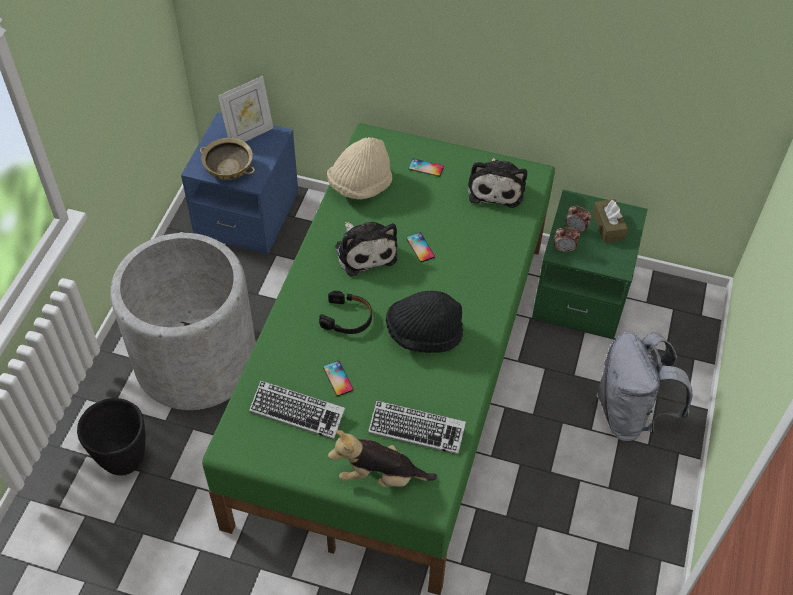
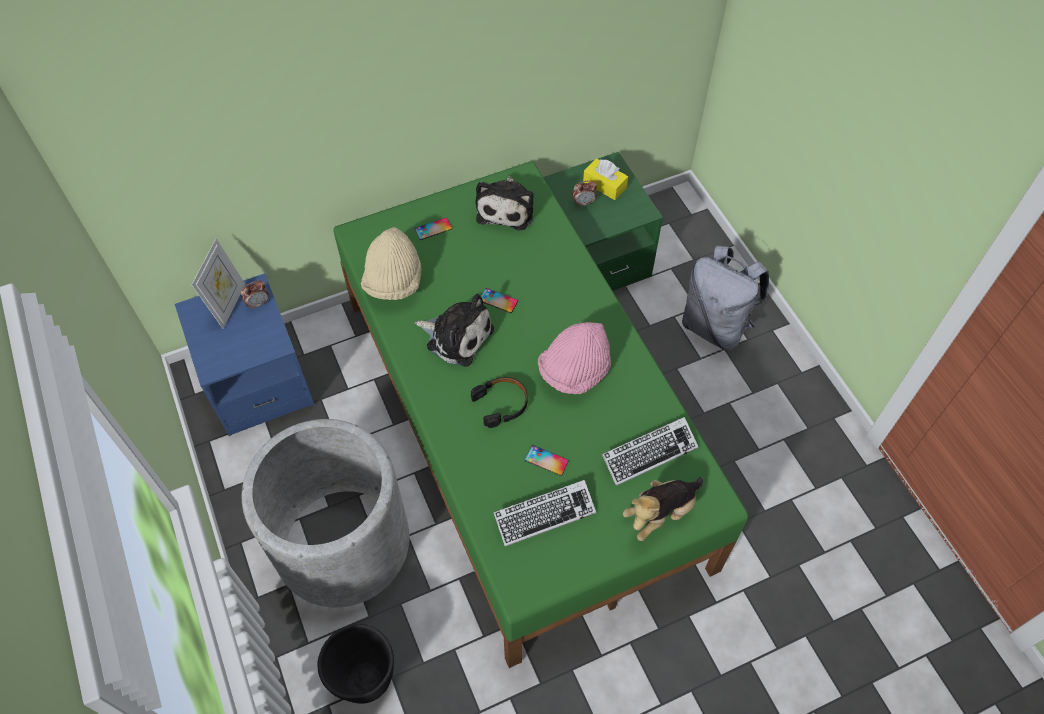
camera: 40 degrees left, 5 degrees up
(229, 170) = (244, 350): beige bowl -> none
(423, 334) = (574, 371): black hat -> pink hat
(496, 187) = (506, 208): plush toy -> plush toy turned 45 degrees clockwise
(564, 249) = (591, 225): alarm clock -> alarm clock (258, 303)
(608, 226) = (604, 185): brown tissue box -> yellow tissue box

